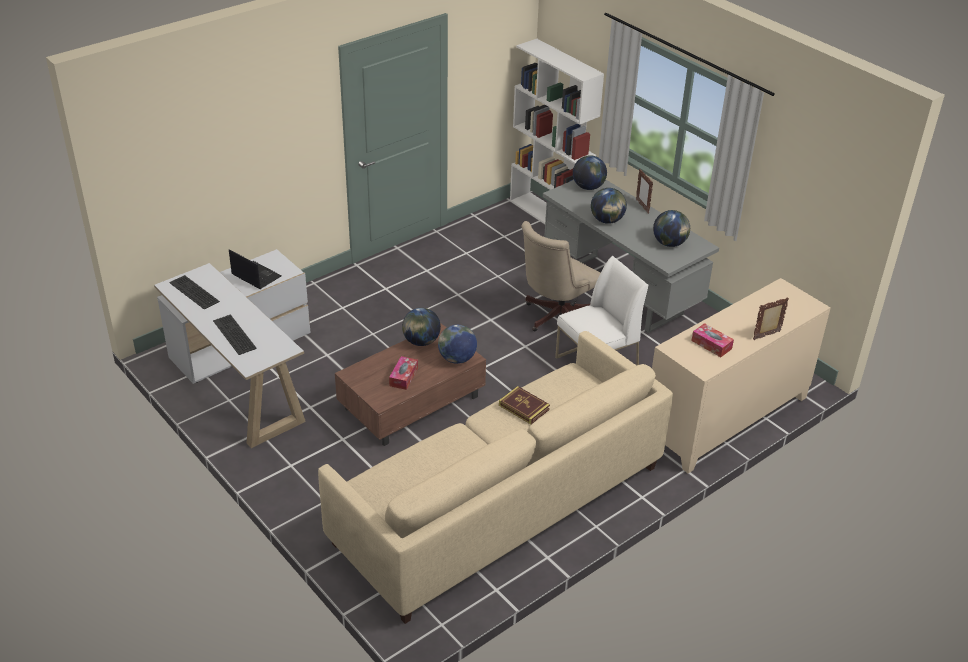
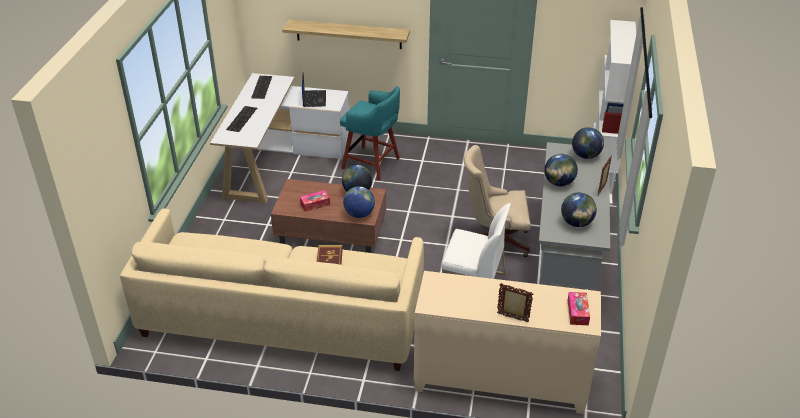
camera: 50 degrees right, 0 degrees up
(254, 179) = (348, 34): none -> shelf
(346, 319) = (372, 164): none -> turquoise stool
(711, 345) = (462, 295): tissue box -> tissue box (577, 312)

